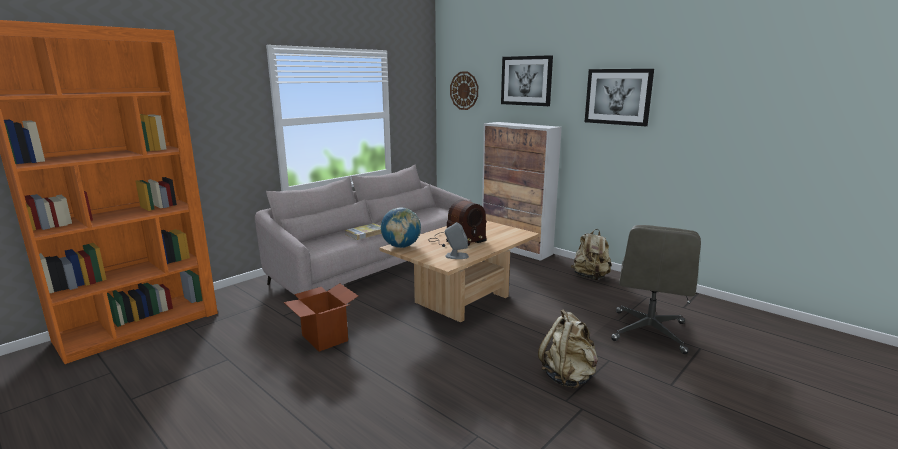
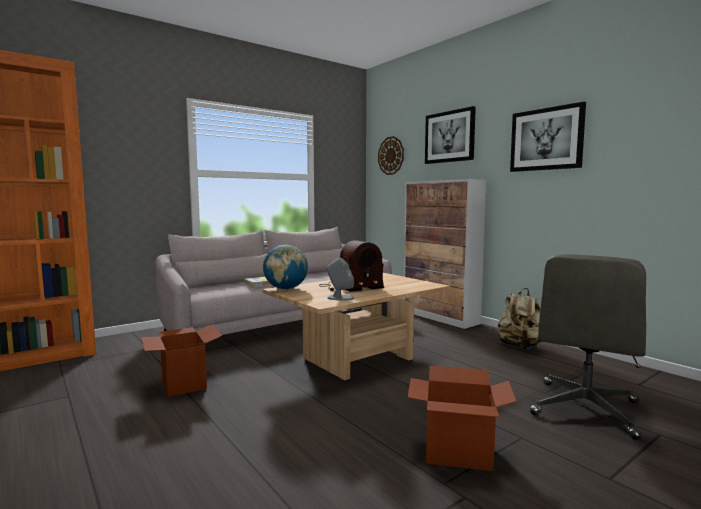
camera: 10 degrees right, 10 degrees down
(568, 377) = (457, 453): beige backpack -> cardboard box

